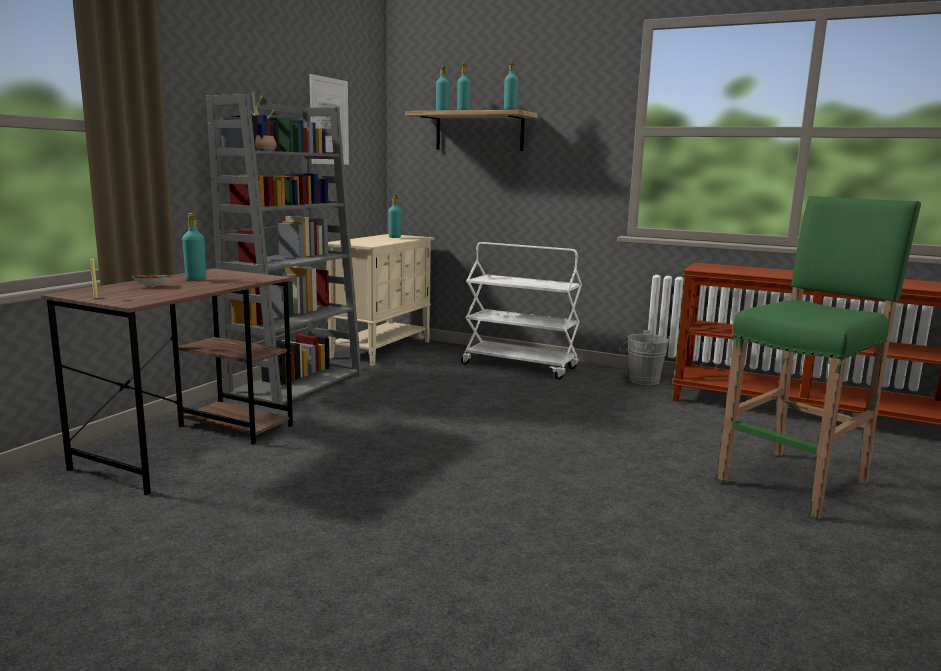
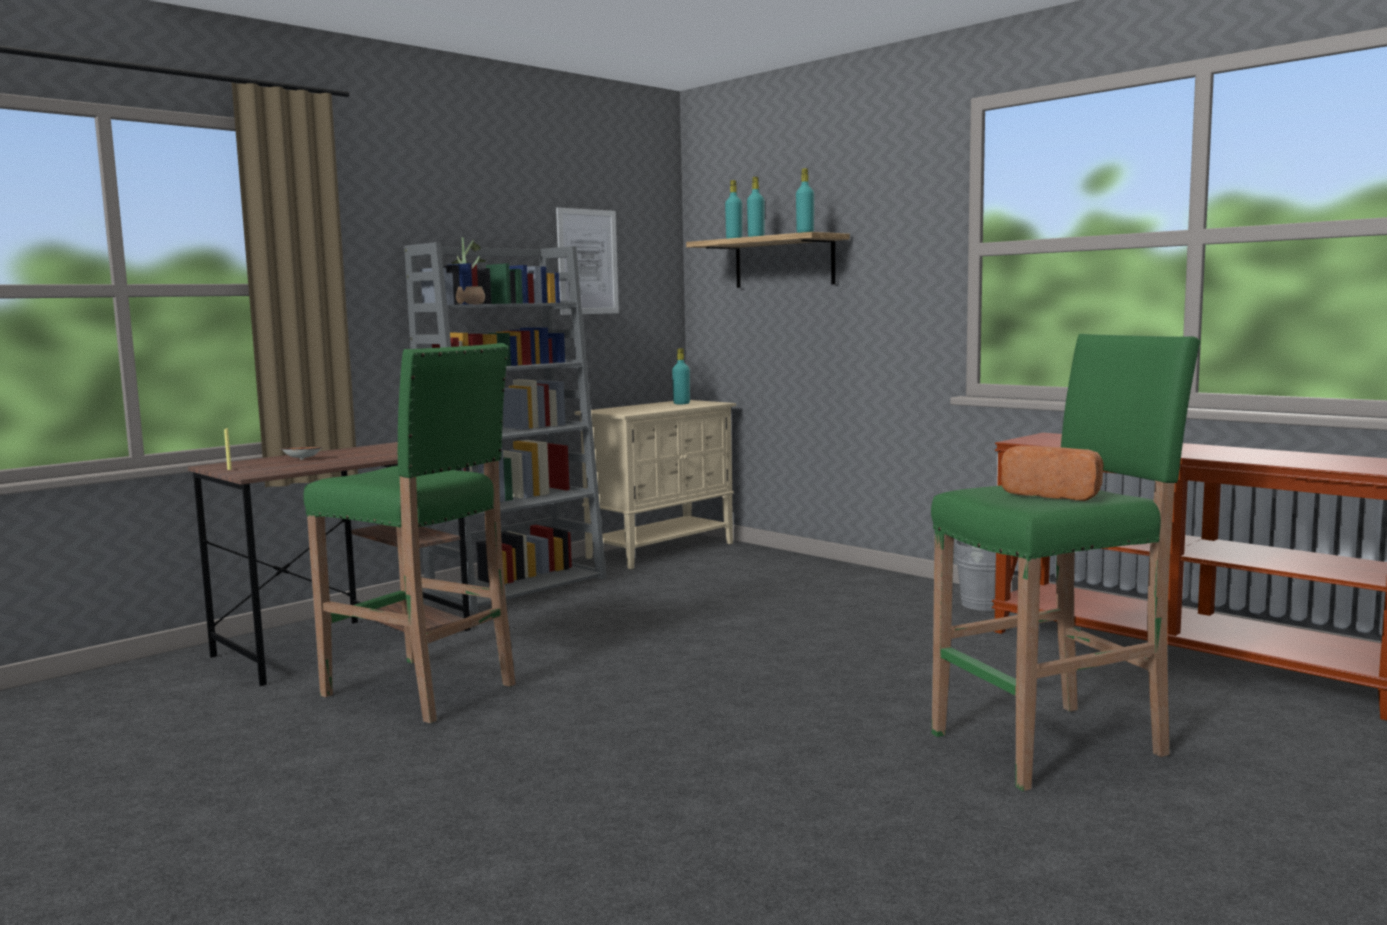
camera: 20 degrees right, 5 degrees down
(196, 279) = (359, 452): turquoise bottle -> none
(304, 484) = (422, 690): none -> green stool
(520, 366) = (823, 578): white cart -> none
(824, 311) = (1055, 494): none -> bread

